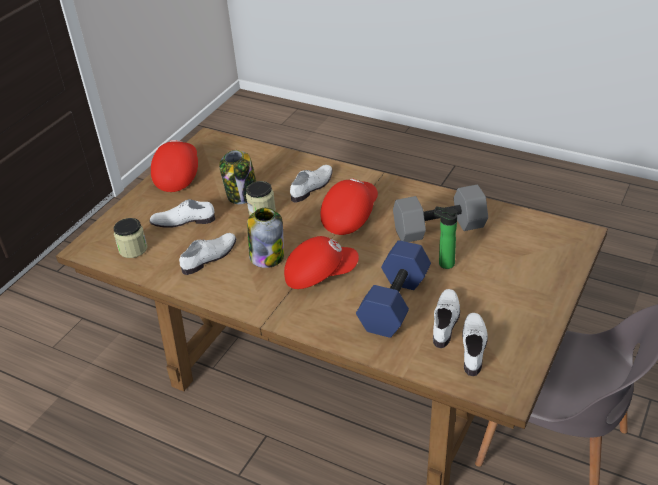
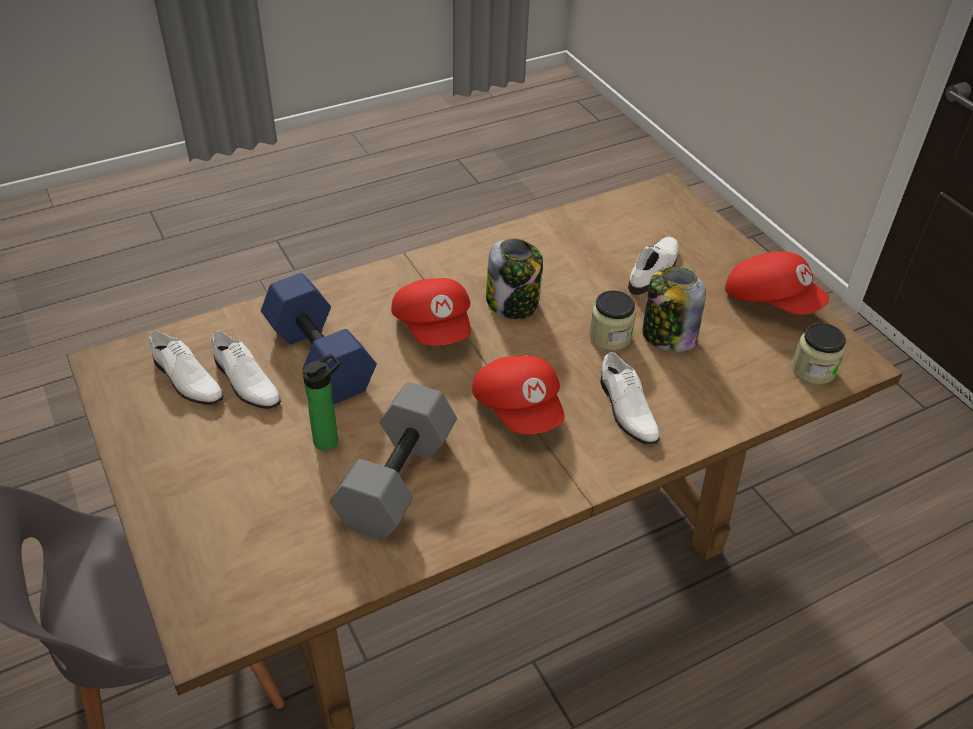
camera: 120 degrees right, 5 degrees up
(133, 249) = (630, 219): jar -> jar (813, 369)
(210, 257) = (558, 263): white shoe -> none
(320, 274) = (435, 327): red cap -> red cap turned 45 degrees counterclockwise

